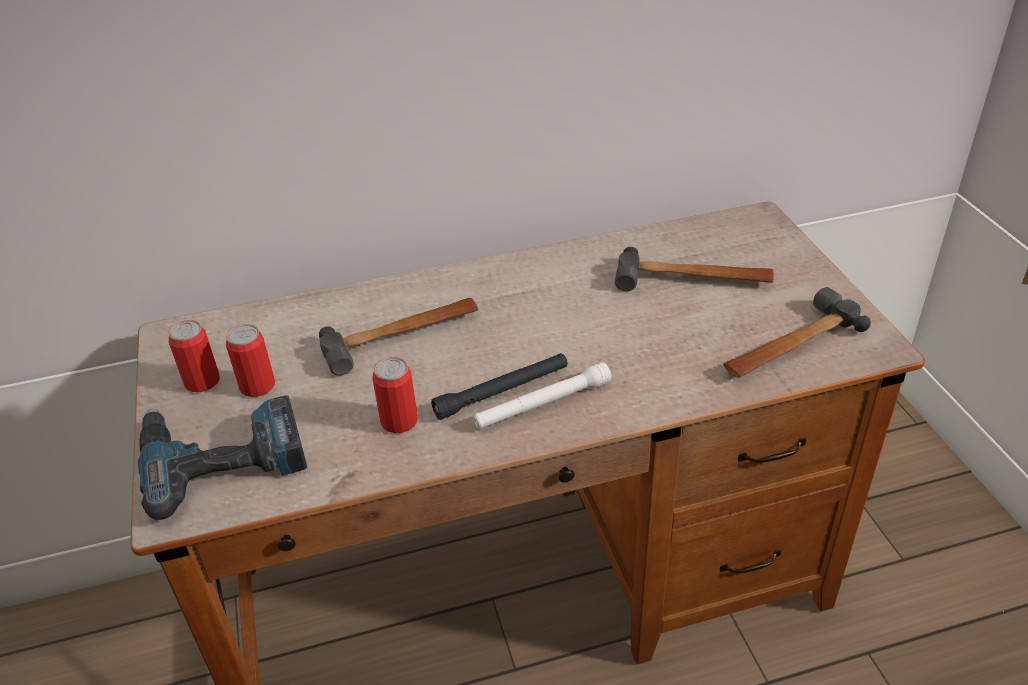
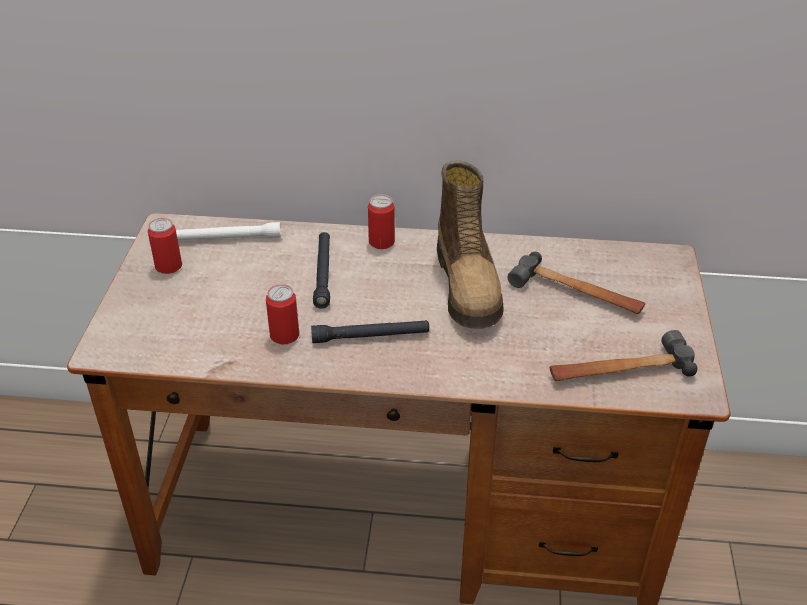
camera: 20 degrees right, 0 degrees up
(223, 455) = (154, 322): power drill -> none
(257, 386) = (203, 280): can -> can (381, 242)
(402, 337) = (323, 274): hammer -> black flashlight
(542, 404) = (394, 355): white flashlight -> white flashlight (229, 238)
(575, 303) = (469, 286): none -> boot

